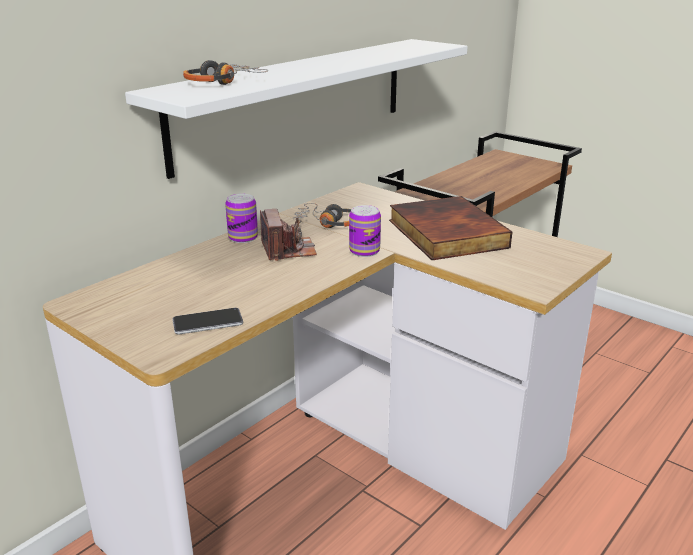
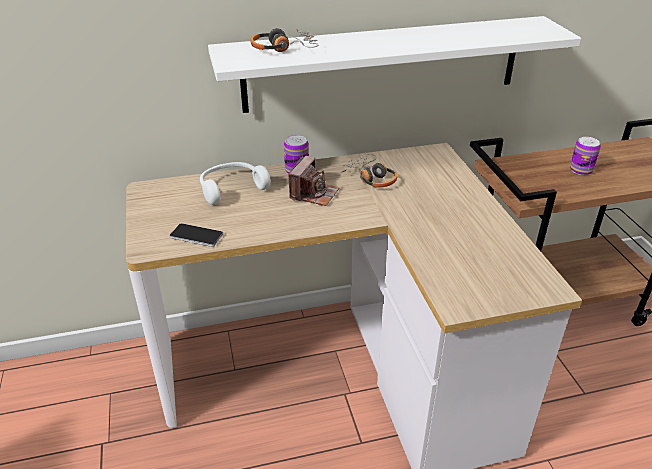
camera: 35 degrees right, 10 degrees up
(189, 271) = (231, 188): none -> white headphones
(364, 251) = (366, 215): can -> can (581, 170)
(444, 233) = (451, 221): book -> none

